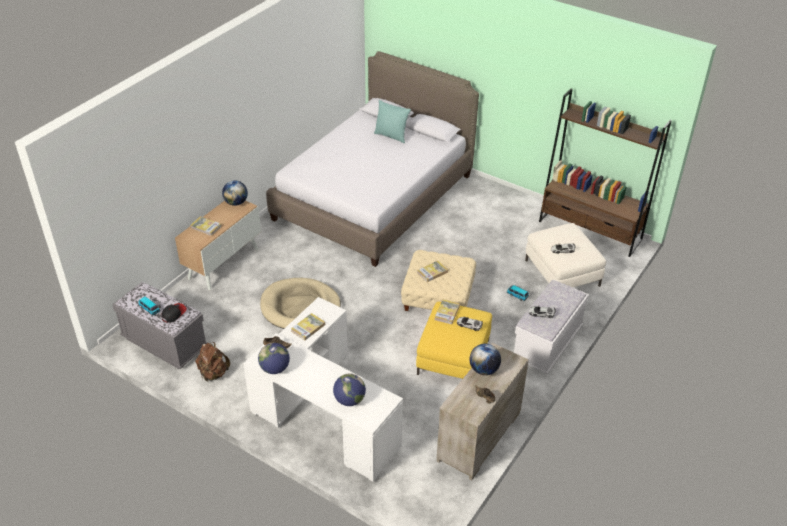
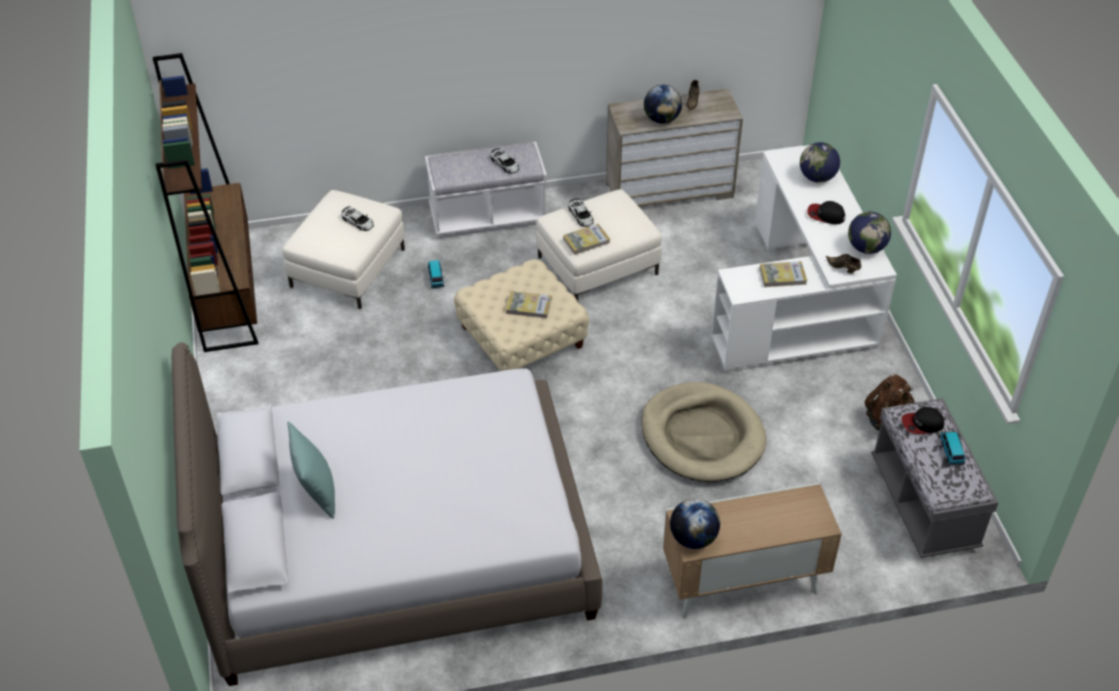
camera: 135 degrees left, 5 degrees up
(206, 227) = (779, 520): book -> none
(318, 375) = (825, 215): none -> cap
(453, 357) = (598, 265): yellow ottoman -> white ottoman

